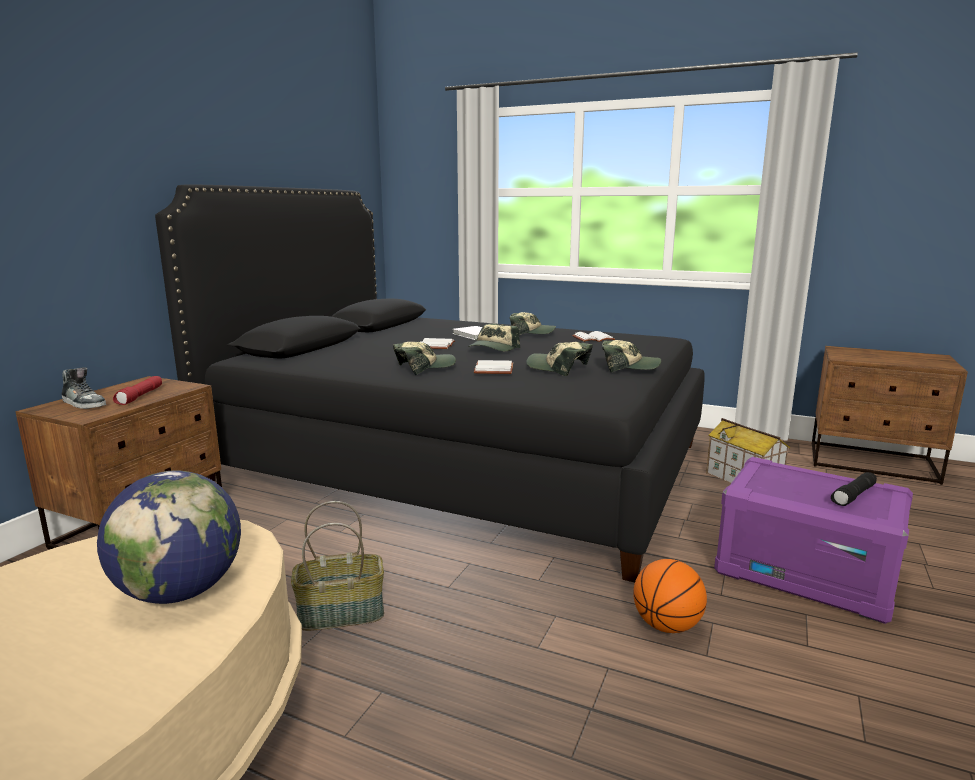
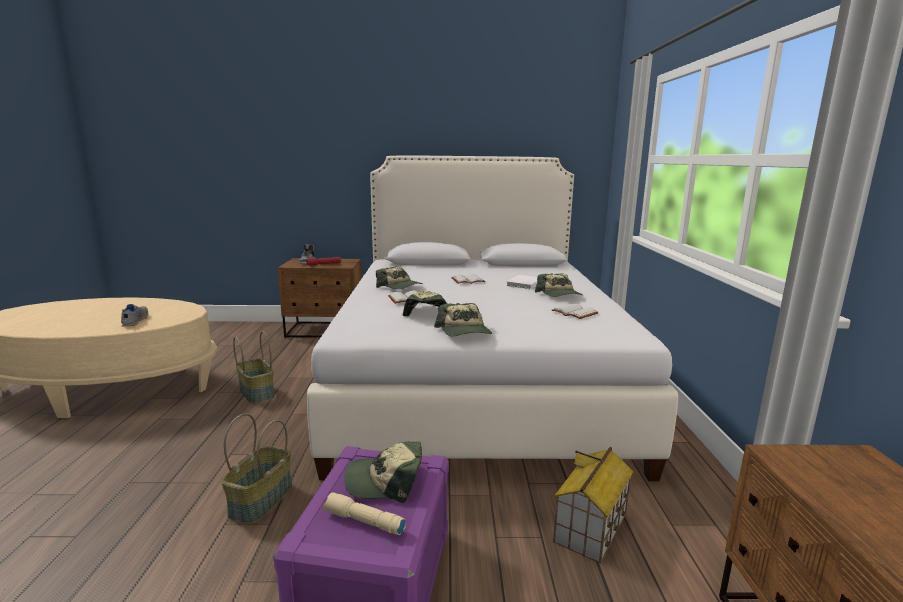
camera: 65 degrees right, 0 degrees up
(180, 592) = (134, 321): globe -> grey shoe
(461, 462) = (475, 378): black bed -> white bed
(493, 349) = (477, 292): cap -> cap (385, 481)
(666, 625) = (261, 501): basketball -> basket
(854, 496) = (363, 522): black flashlight -> beige flashlight

